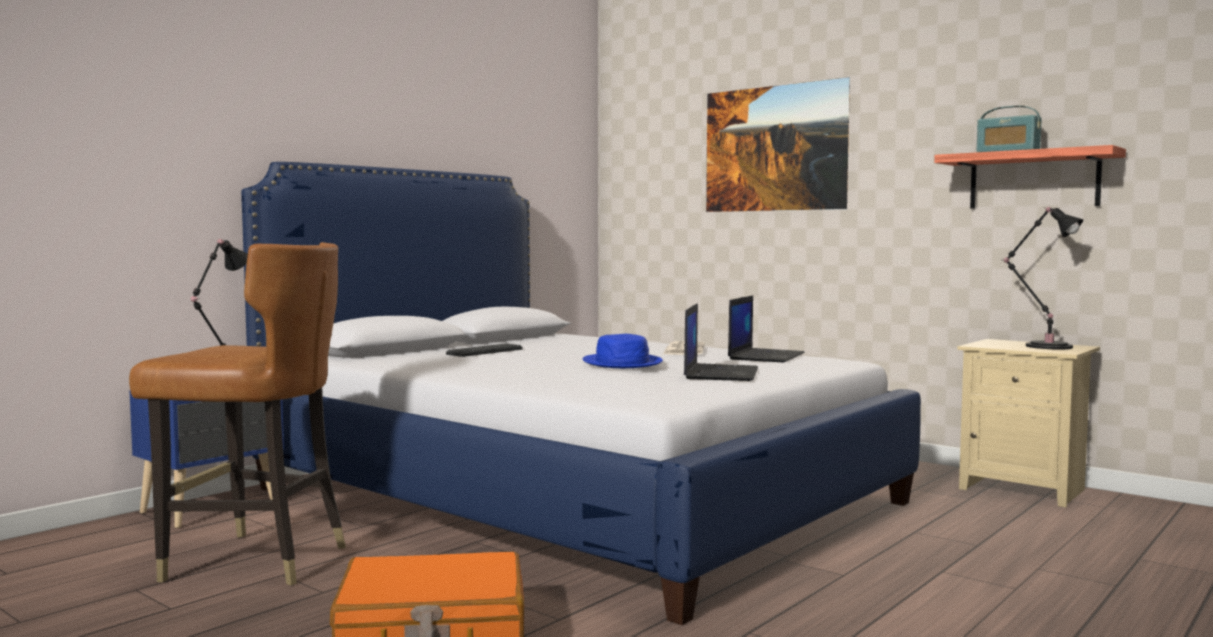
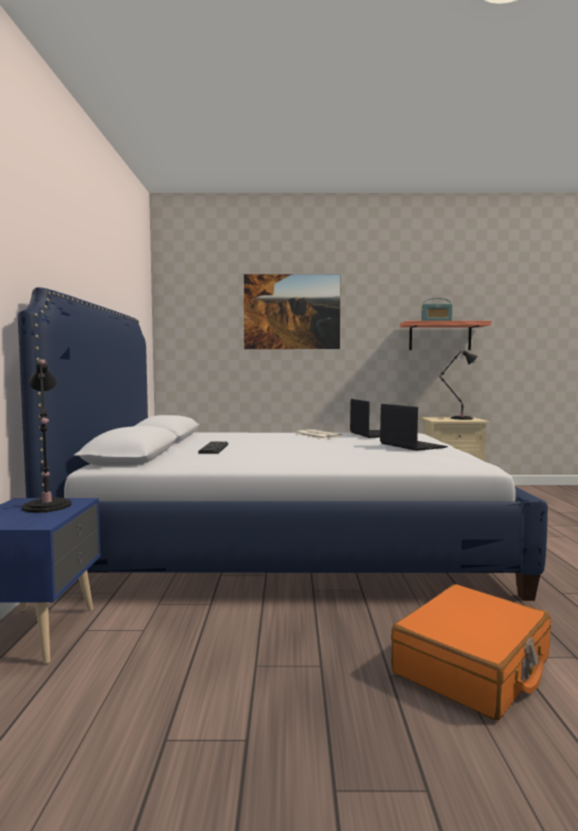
camera: 40 degrees left, 0 degrees up
(255, 561) = (204, 664): brown chair -> none
(622, 363) = (344, 445): blue hat -> none

